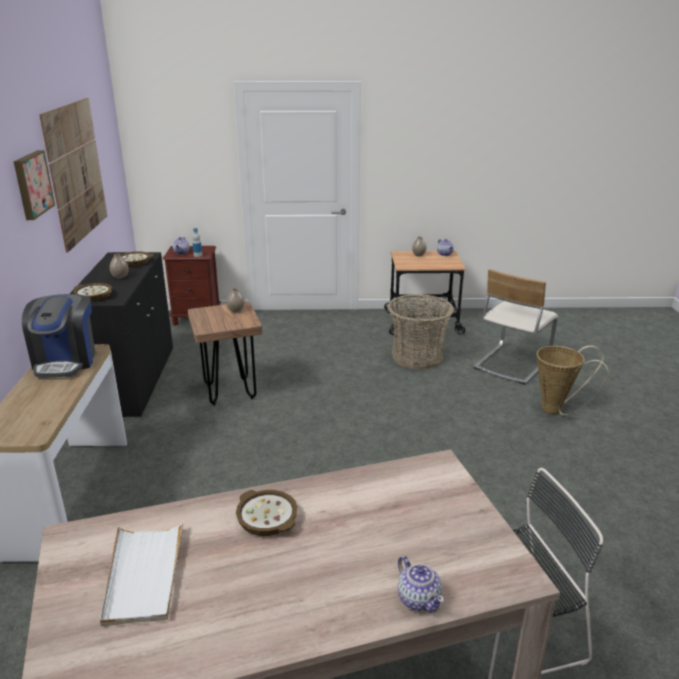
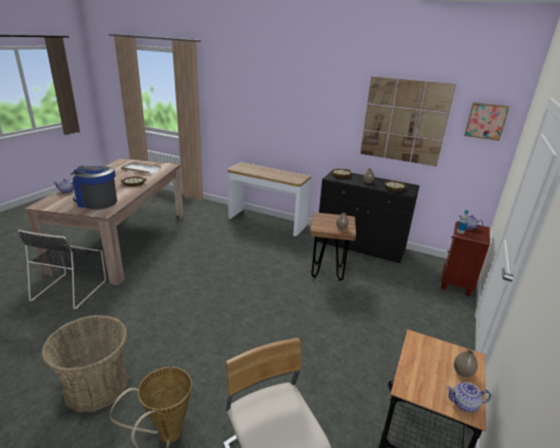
camera: 115 degrees right, 0 degrees up
(31, 184) = (343, 106): picture -> picture (486, 121)
(66, 361) = (289, 176): coffee machine -> coffee machine (96, 202)
(417, 356) = (332, 386): basket -> basket (96, 386)

